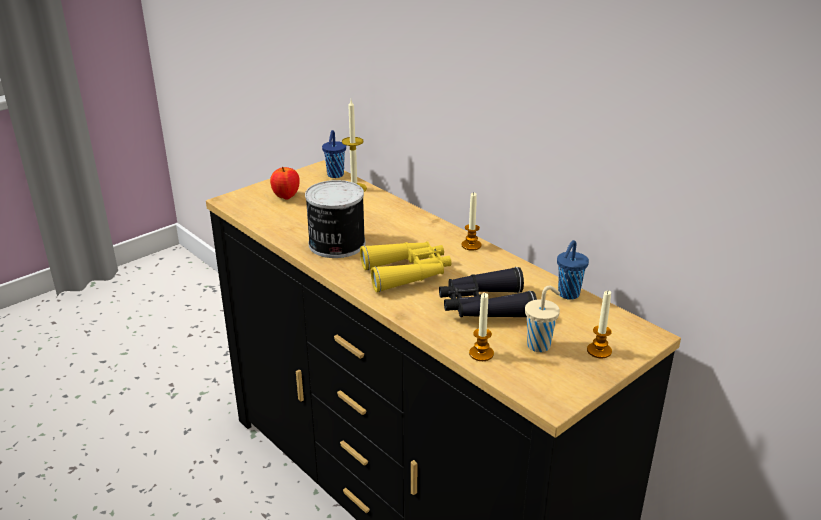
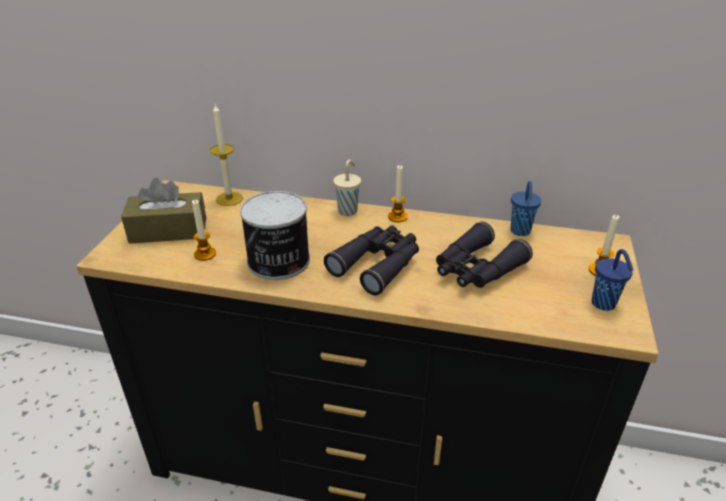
camera: 35 degrees left, 5 degrees up
(286, 197) = (168, 230): apple -> brown tissue box
(335, 175) = (194, 192): blue cup -> blue cup (604, 304)
(407, 273) = (378, 264): yellow binoculars -> black binoculars
(481, 354) = (528, 314): candle -> candle (205, 254)
(540, 345) = (557, 285): beige cup -> beige cup (348, 211)

